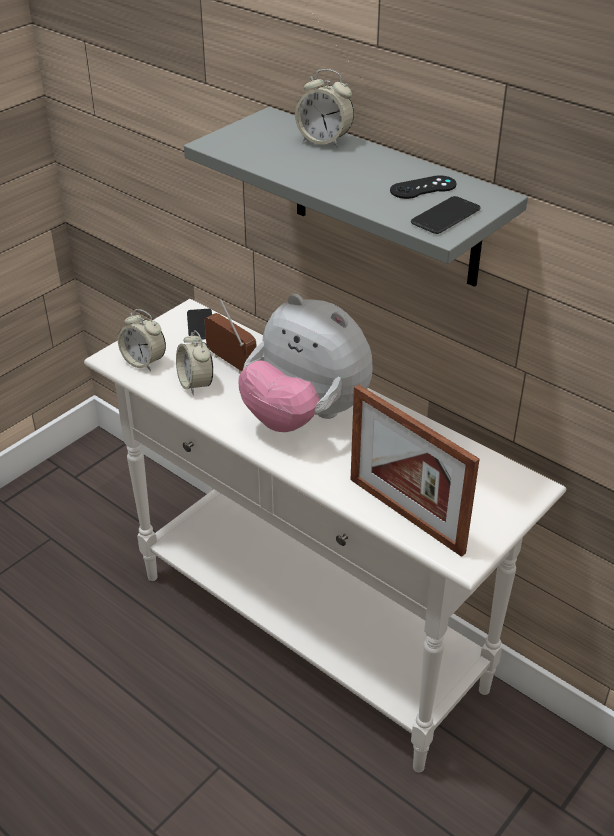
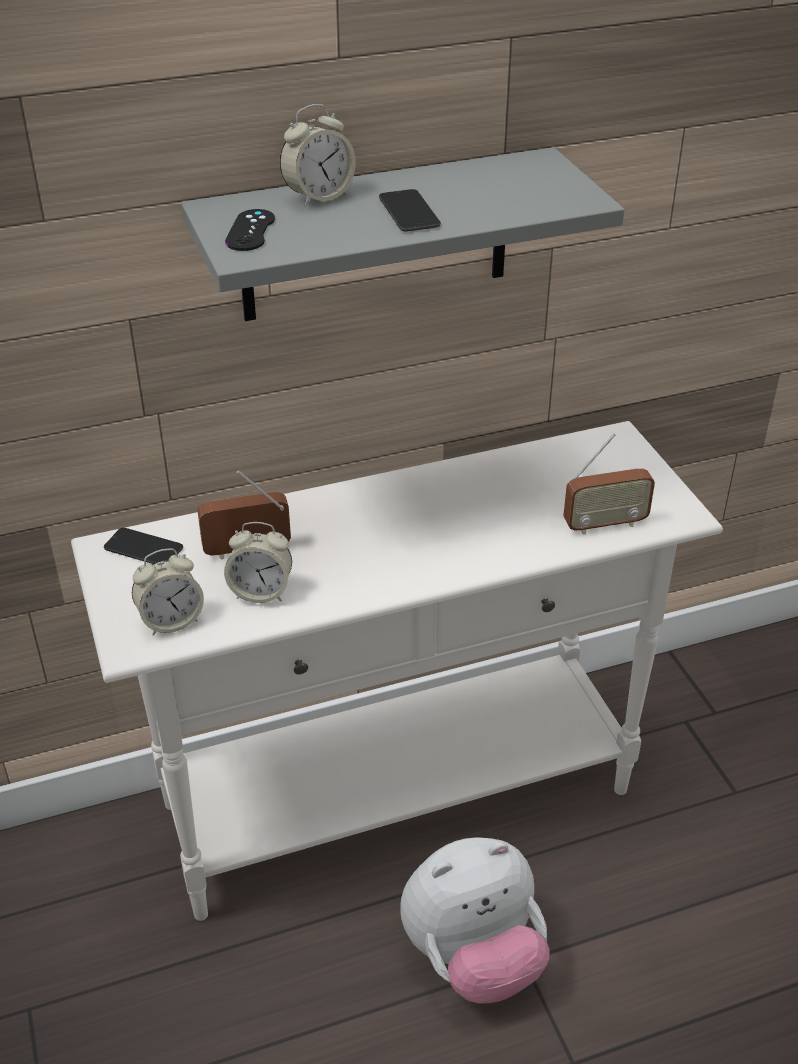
camera: 60 degrees left, 0 degrees up
(305, 416) = (397, 531): plush toy -> plush toy (473, 958)
(405, 515) = (604, 524): picture frame -> radio
(423, 188) = (488, 182): black game controller -> black game controller (250, 230)
(445, 216) = (559, 190): phone -> phone (409, 212)

